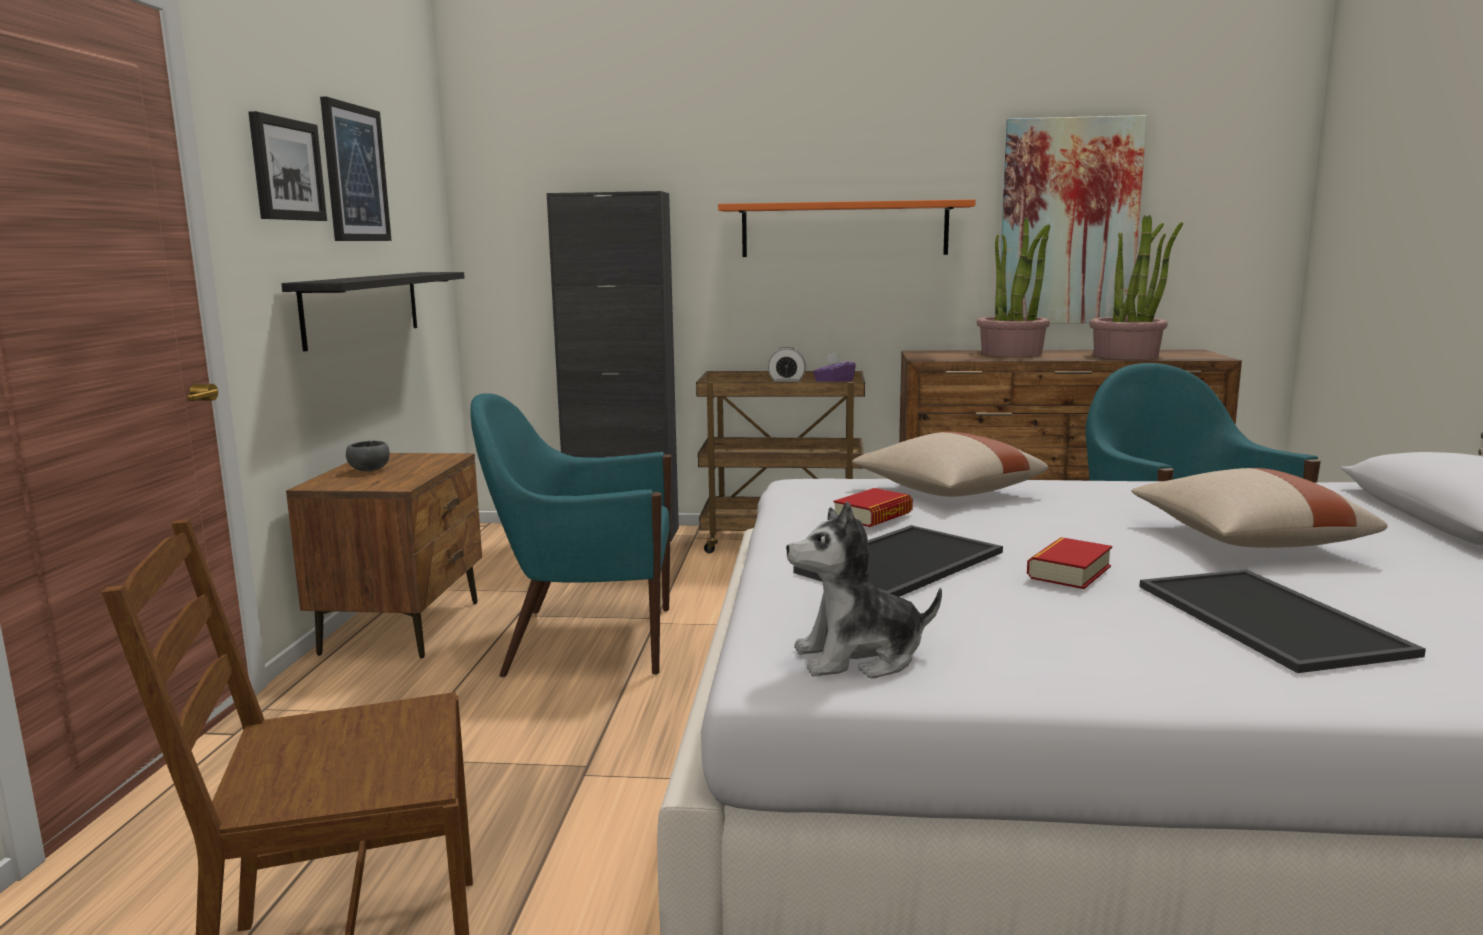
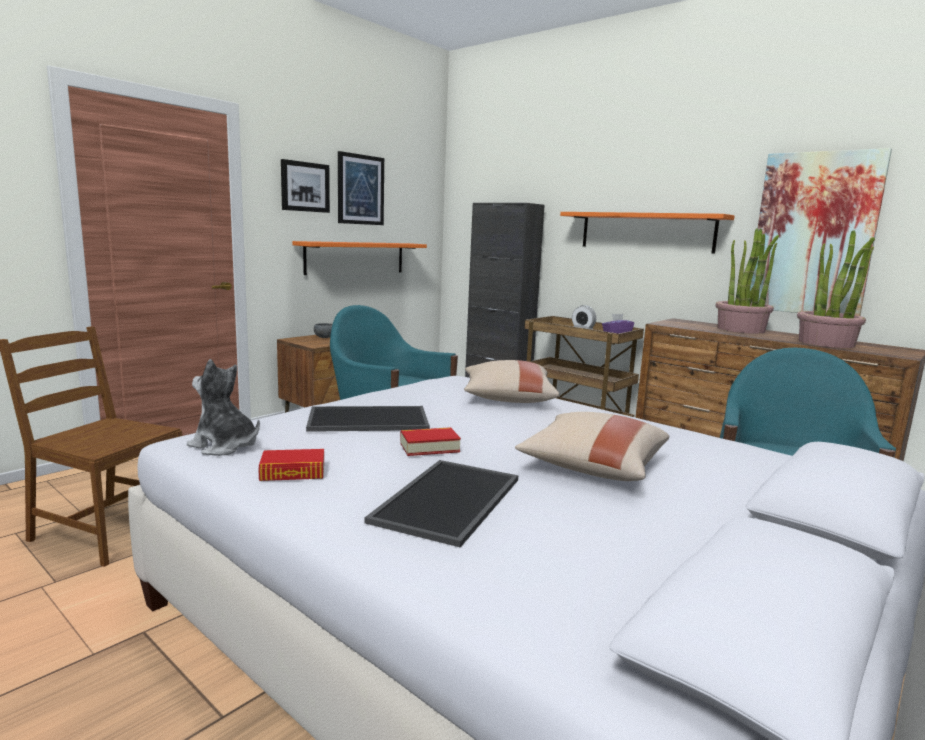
camera: 35 degrees right, 0 degrees up
(362, 307) = (355, 258): black shelf -> orange shelf
(873, 516) = (423, 398): book -> book (293, 472)

